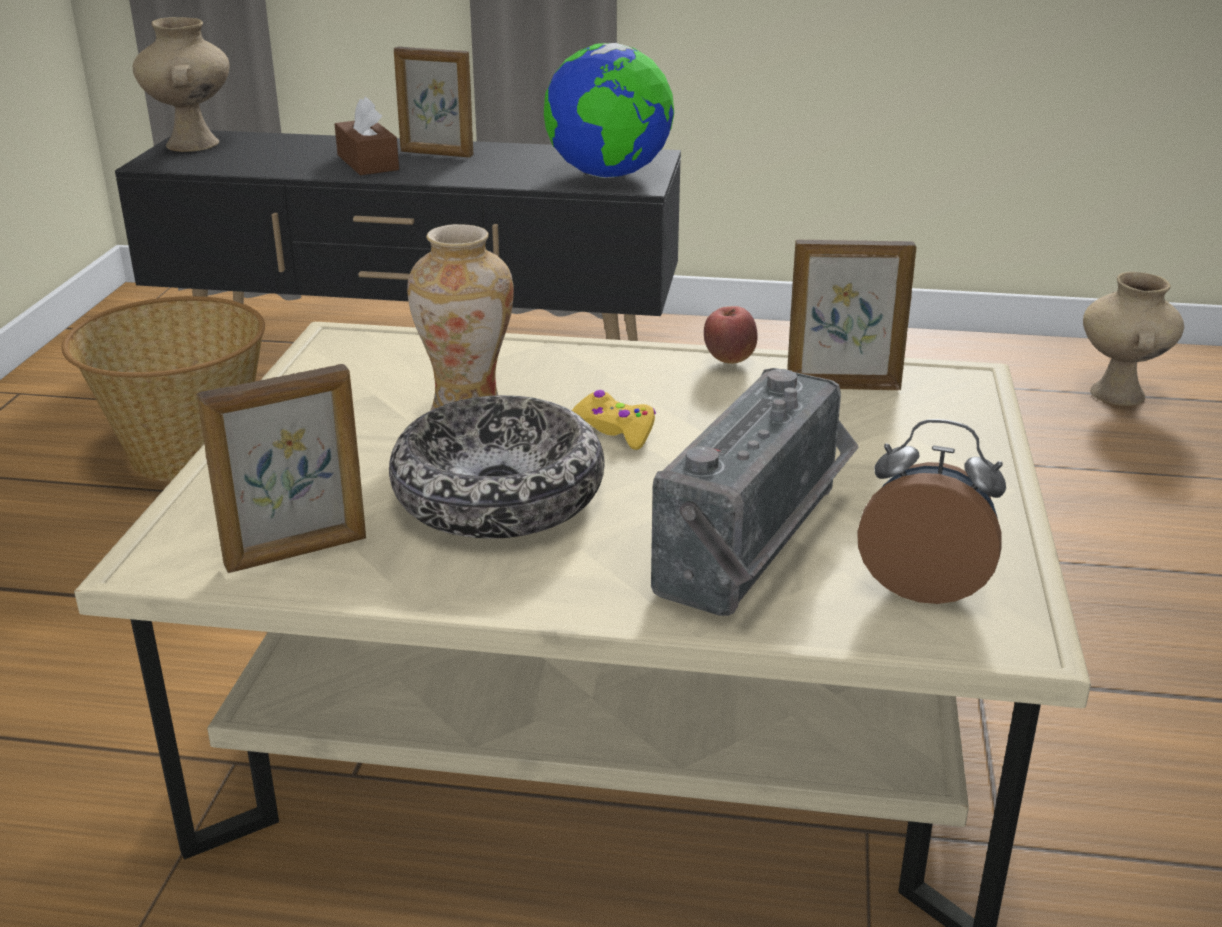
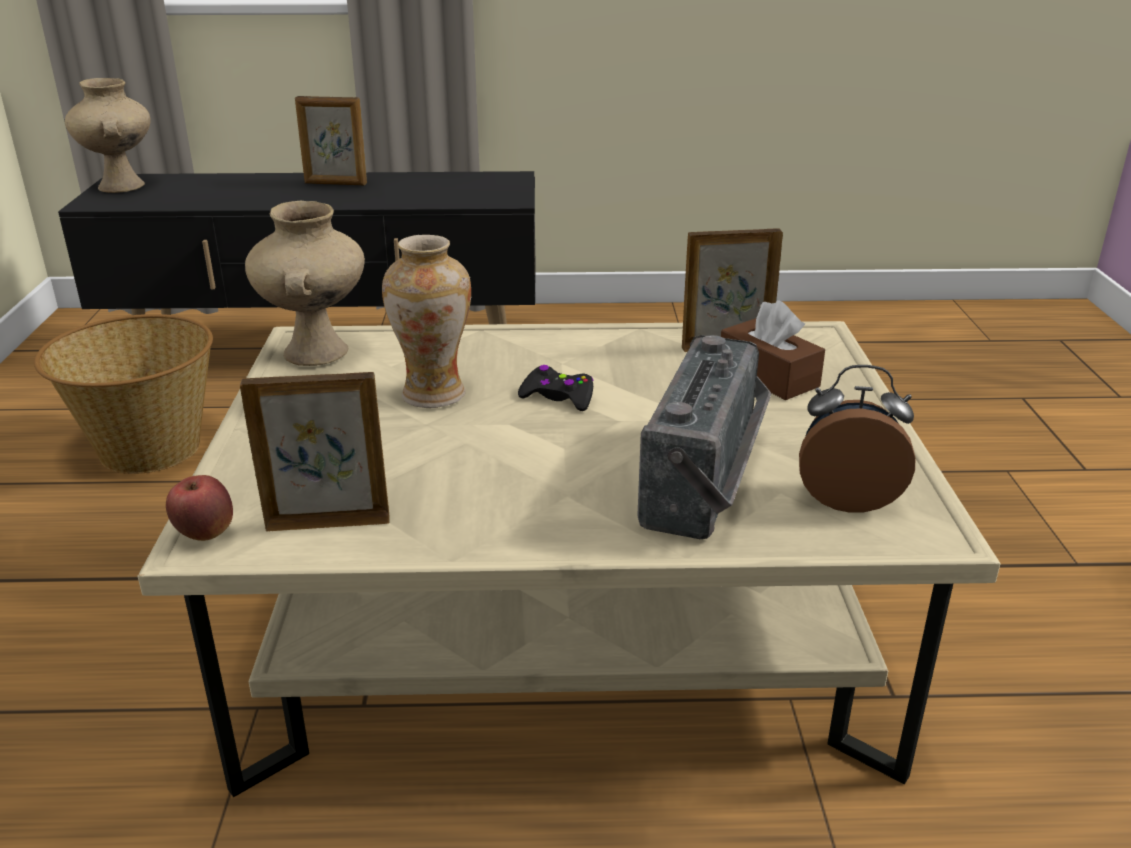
camera: 10 degrees left, 0 degrees up
(297, 552) = (328, 522): picture frame -> picture frame turned 150 degrees counterclockwise
(368, 162) = (280, 193): brown tissue box -> brown tissue box (768, 376)
(499, 495) = (483, 458): bowl -> none
(608, 175) = (484, 194): globe -> none
(613, 431) = (558, 397): yellow game controller -> black game controller
(729, 360) = (631, 333): apple -> apple (205, 534)
(1119, 395) = (881, 341): beige vase -> beige vase (317, 353)

